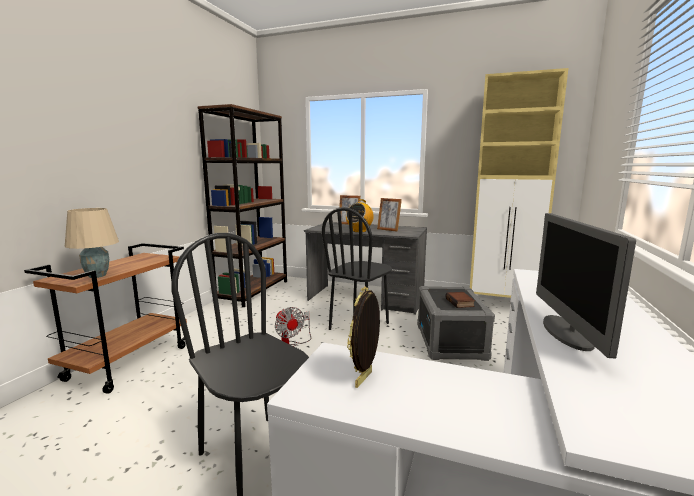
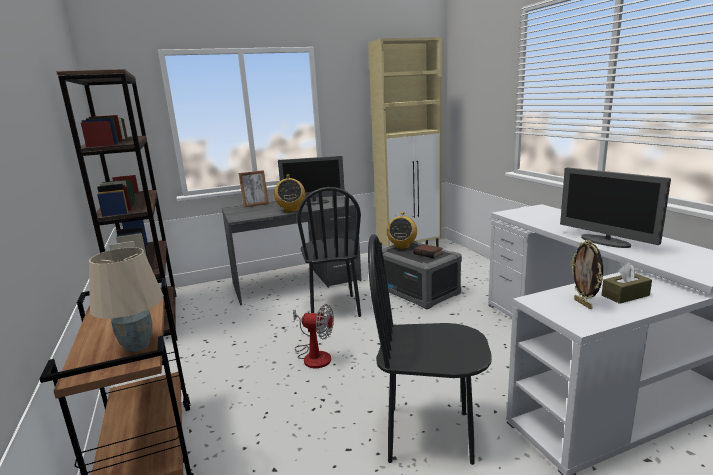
camera: 40 degrees left, 5 degrees up
(388, 230) = (314, 202): picture frame -> monitor
(438, 398) = (625, 295): none -> brown tissue box
(449, 290) = (402, 246): none -> radio

